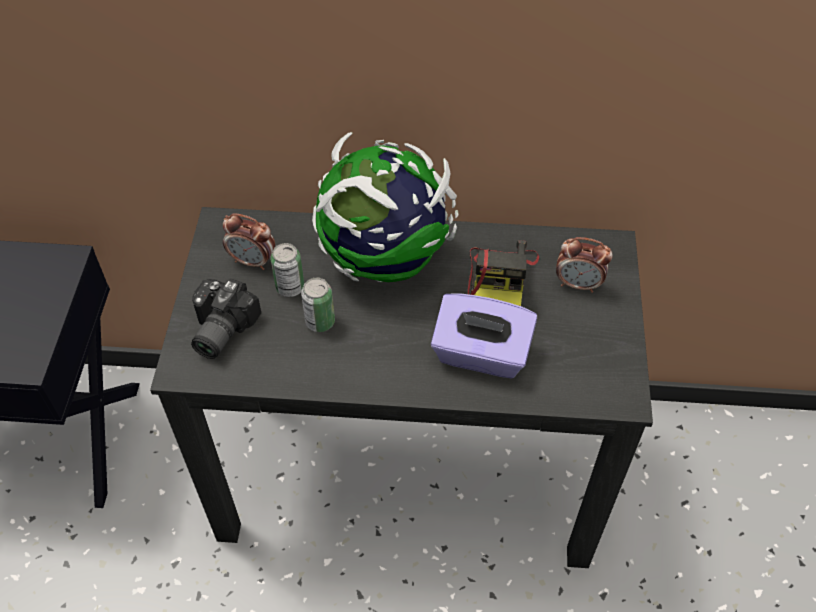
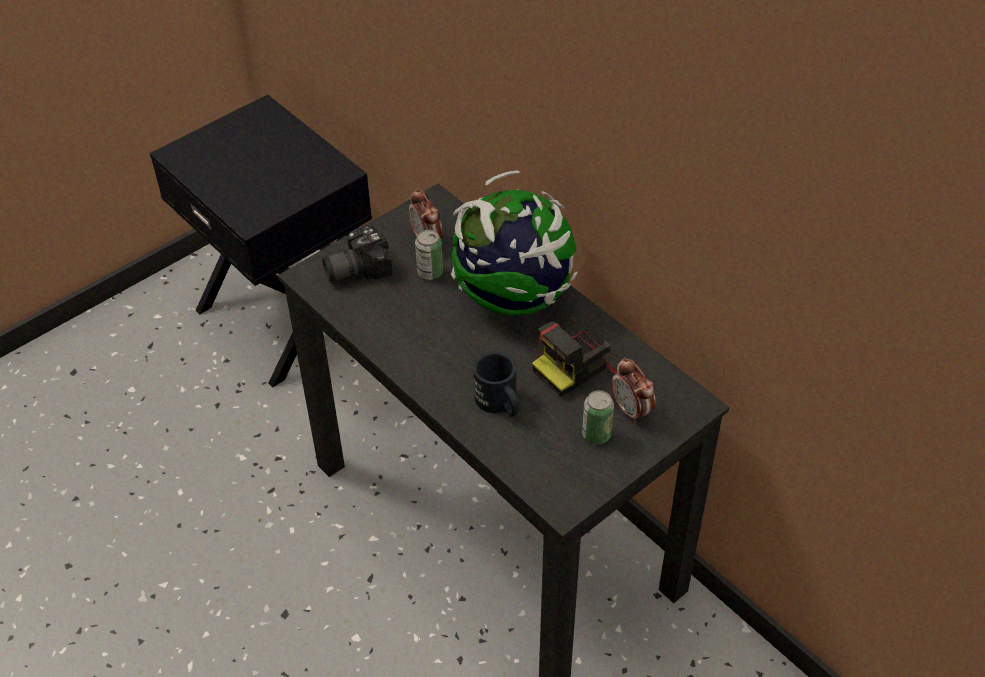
camera: 45 degrees right, 5 degrees down
(320, 322) = (422, 307): can -> can (596, 434)
(481, 354) = (500, 403): purple tissue box -> black mug

